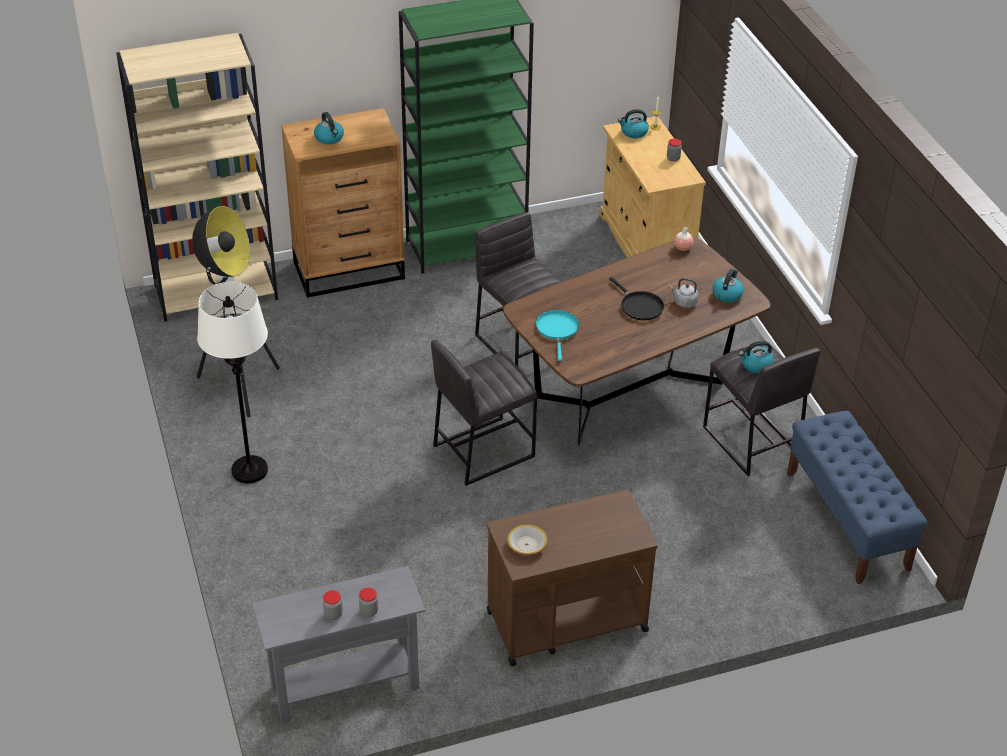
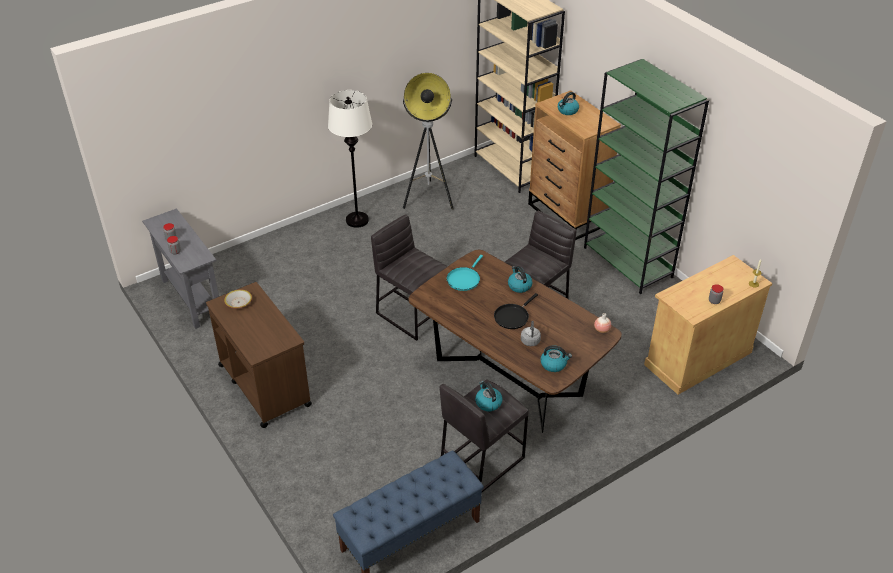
camera: 75 degrees right, 0 degrees up
(557, 330) = (464, 279): turquoise frying pan -> turquoise frying pan turned 135 degrees clockwise
(633, 132) = (735, 273): kettle -> kettle (519, 286)

